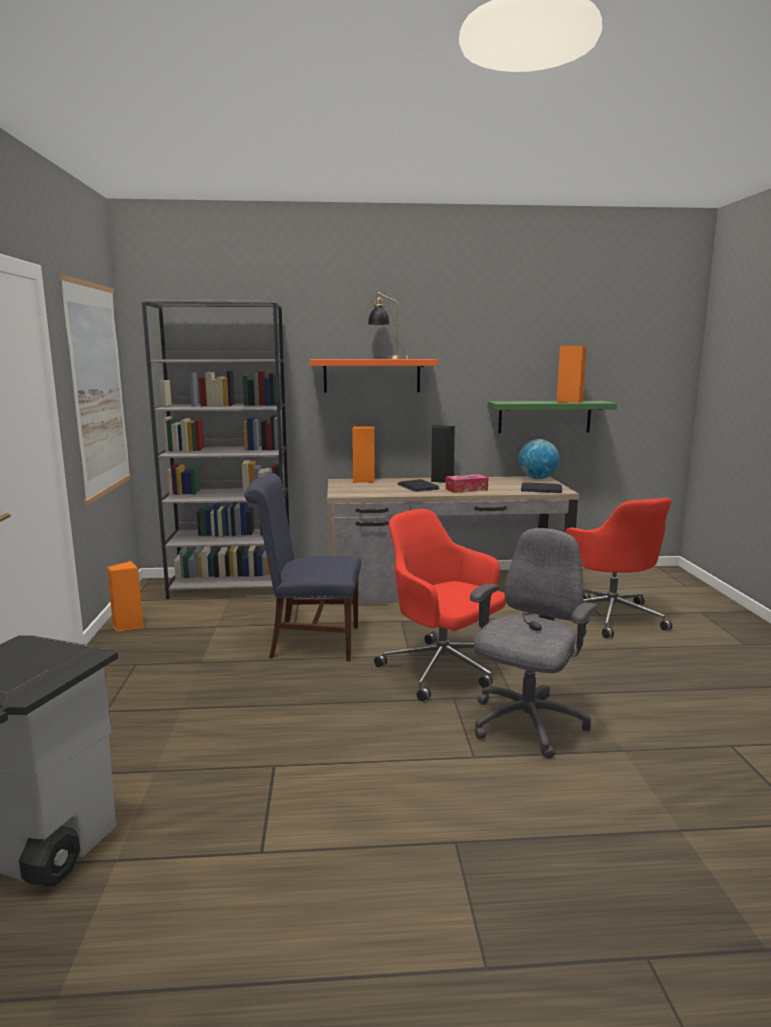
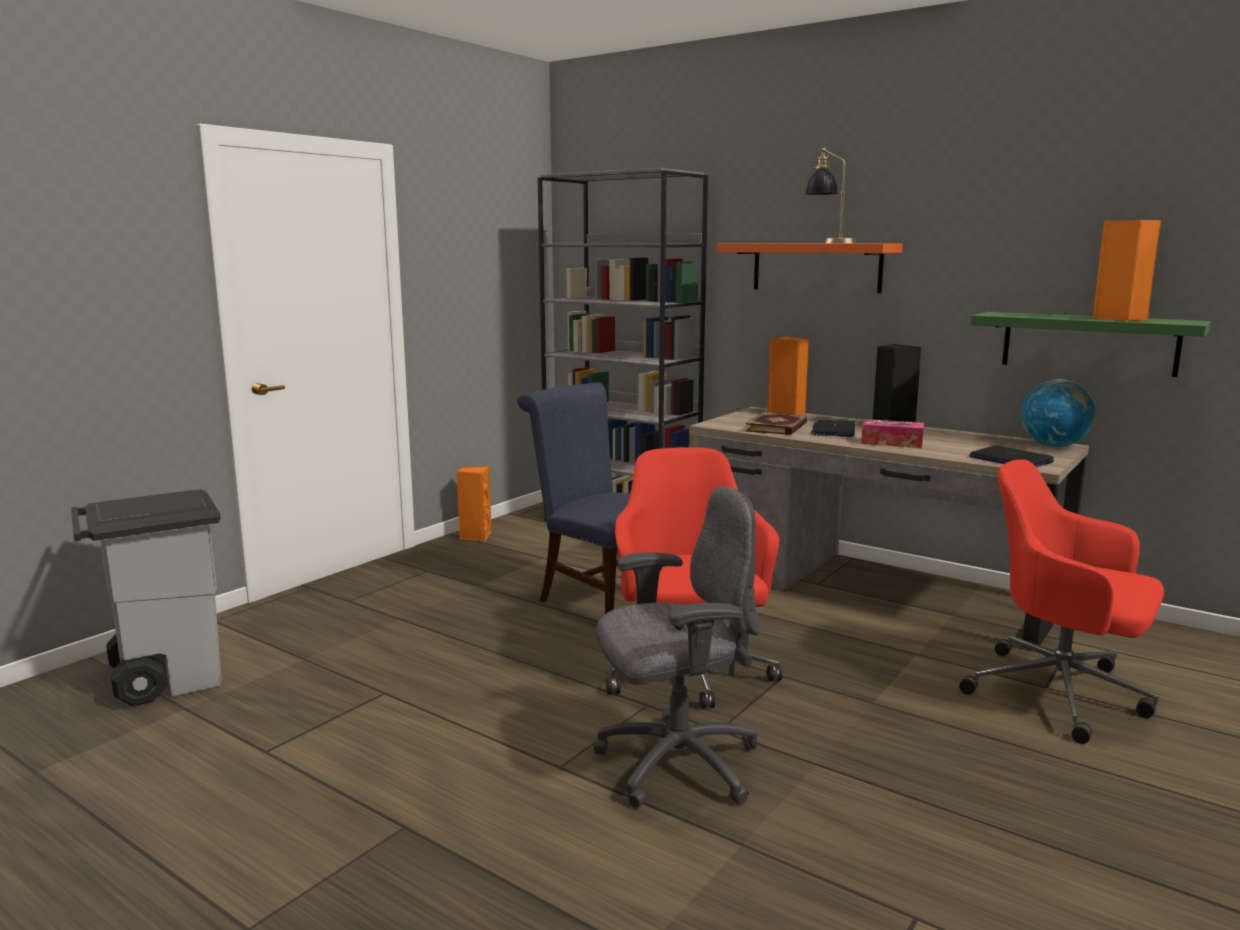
camera: 40 degrees right, 0 degrees up
(98, 390) = (490, 276): picture -> none
(383, 490) = (777, 427): none -> book
(611, 616) = (1061, 694): red office chair -> red office chair turned 105 degrees clockwise

